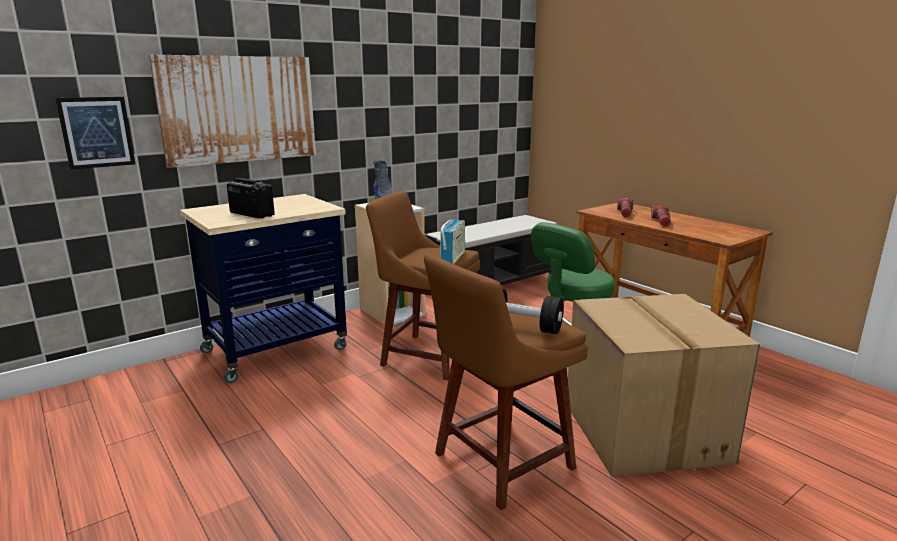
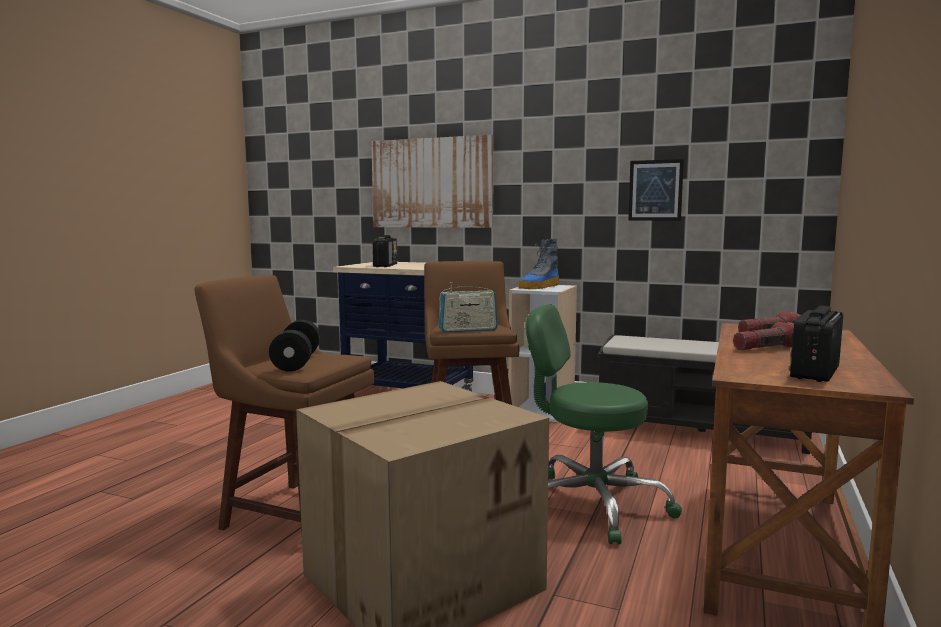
camera: 60 degrees right, 10 degrees down
(97, 132) = (338, 198): picture -> picture (655, 190)
(721, 230) = (815, 372): none -> radio

